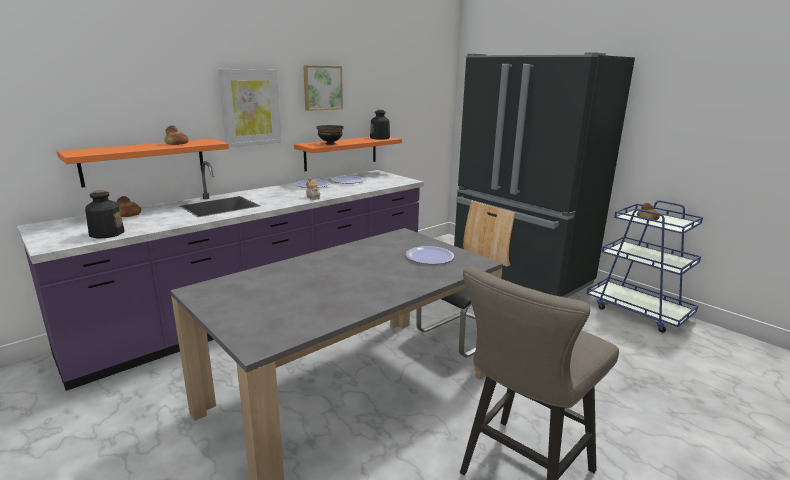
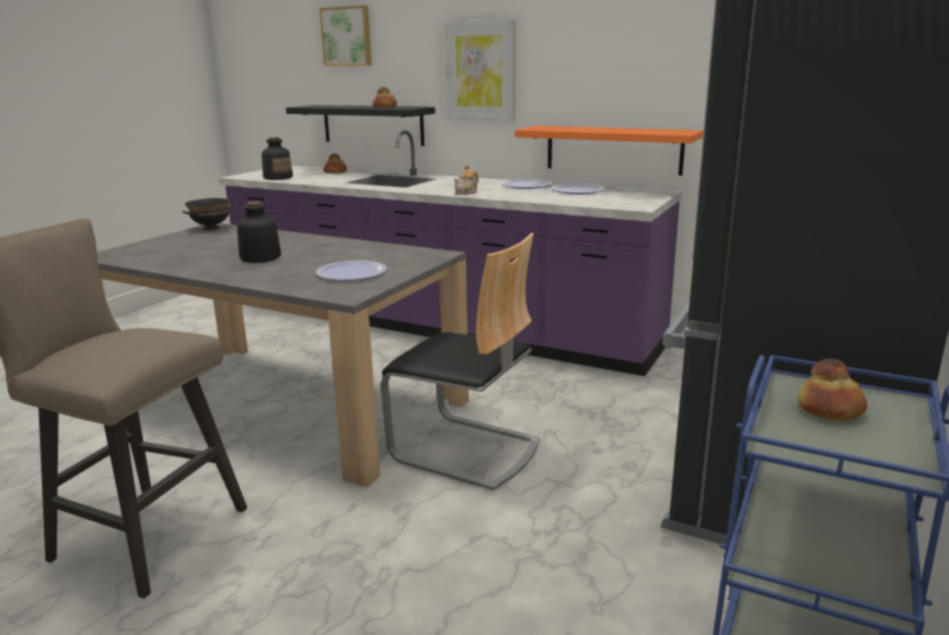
camera: 70 degrees right, 0 degrees up
(144, 161) = (372, 124): orange shelf -> black shelf
(322, 88) = (586, 43): picture -> picture (347, 36)
(330, 144) = (562, 129): black bowl -> black bowl (211, 228)
(380, 138) = (668, 131): bottle -> bottle (260, 257)

